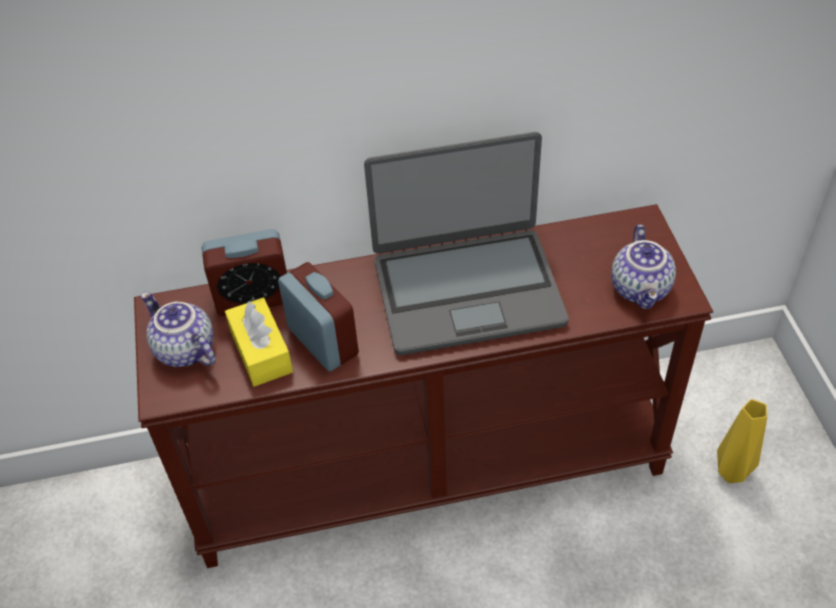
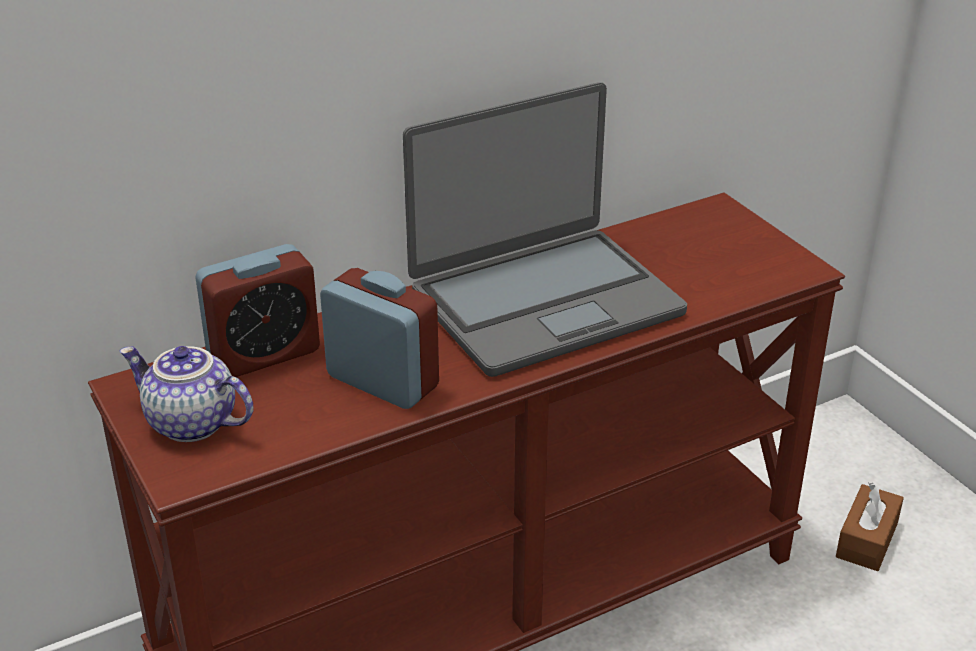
camera: 20 degrees left, 15 degrees down
(261, 351) = (302, 406): yellow tissue box -> none
(642, 289) = (753, 268): teapot -> none
(730, 471) = (867, 539): yellow vase -> brown tissue box

